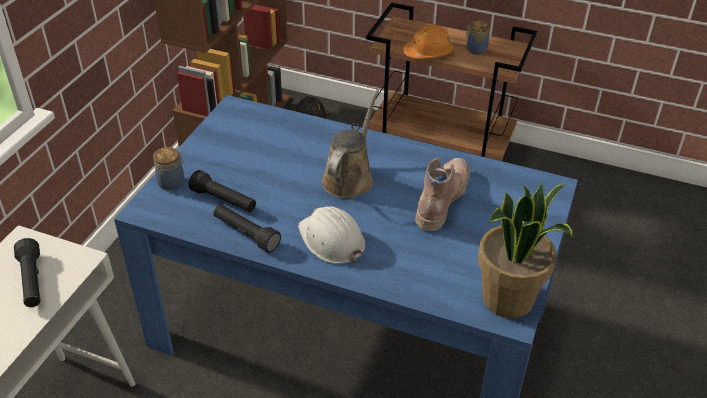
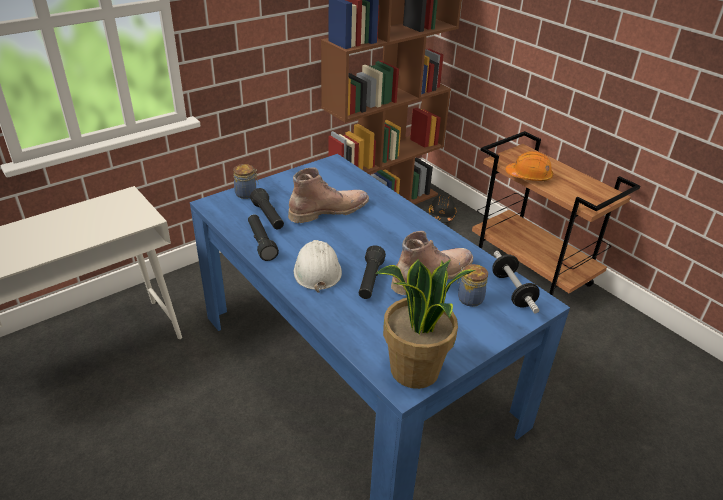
camera: 30 degrees right, 5 degrees down
(32, 281) = (108, 220): black flashlight -> black flashlight (370, 280)
(281, 167) = (329, 210): none -> brown boot
(349, 178) = (372, 235): brown watering can -> none
(475, 49) = (573, 185): jar -> jar (469, 298)
(522, 184) = (512, 291): none -> dumbbell

